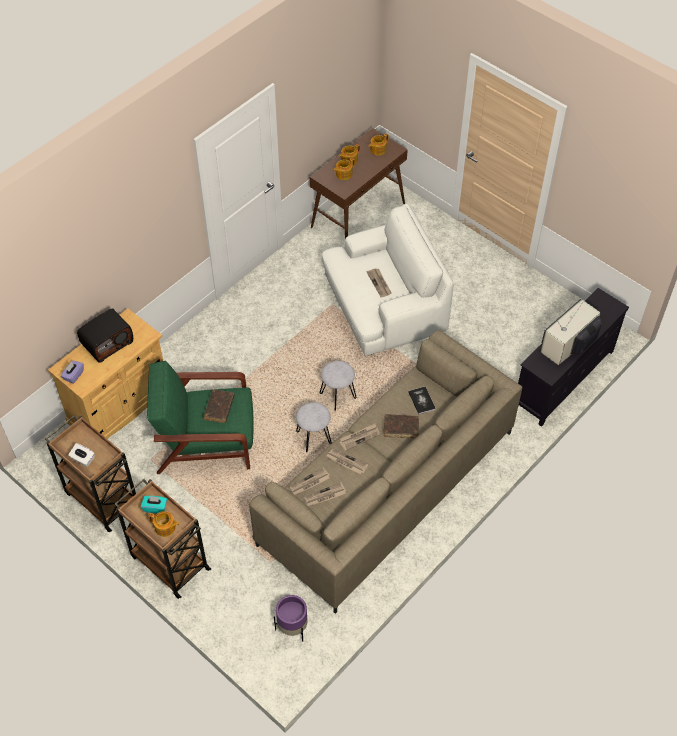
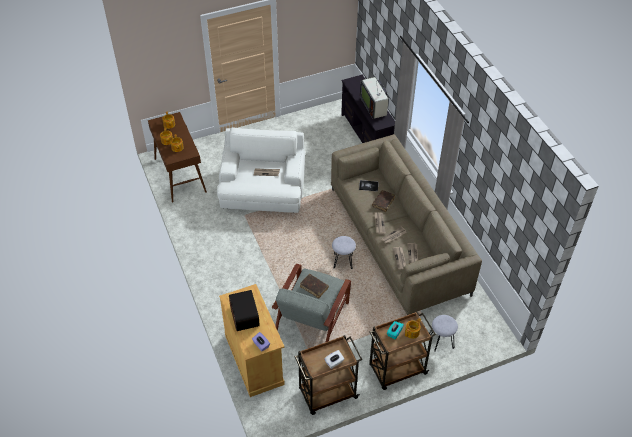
camera: 65 degrees left, 5 degrees down
(206, 439) = (312, 318): green armchair -> grey armchair
(292, 627) = (472, 320): purple planter -> none
(337, 396) = (318, 239): grey stool -> grey stool (441, 341)

